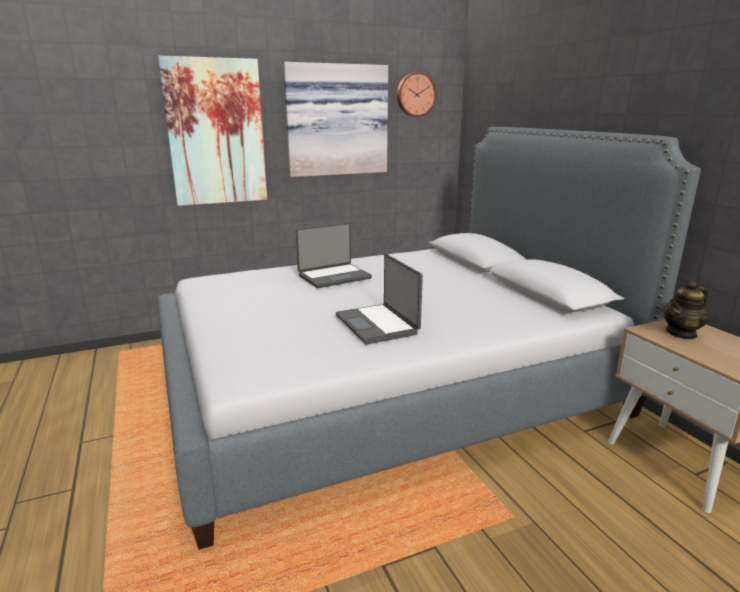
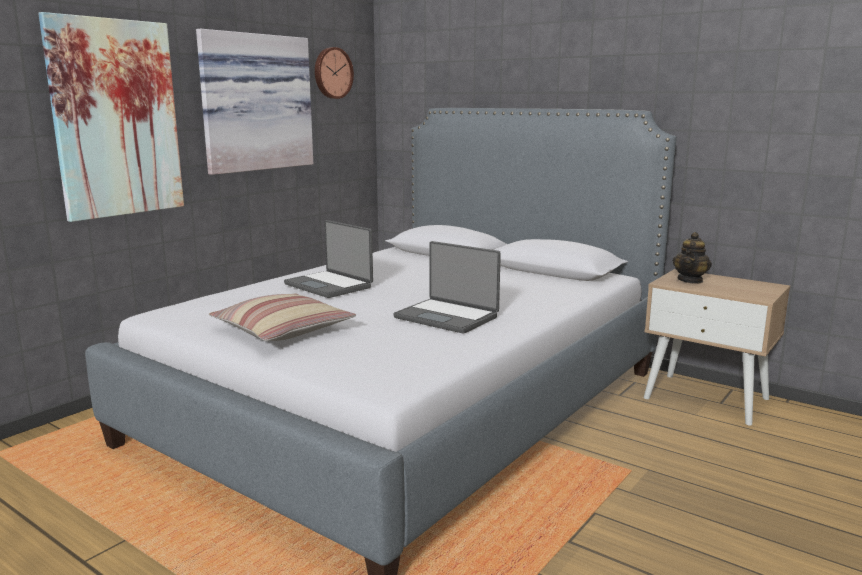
camera: 30 degrees left, 5 degrees down
(246, 310) = (283, 330): none -> pillow
(334, 276) = (329, 285): laptop -> laptop turned 105 degrees clockwise

